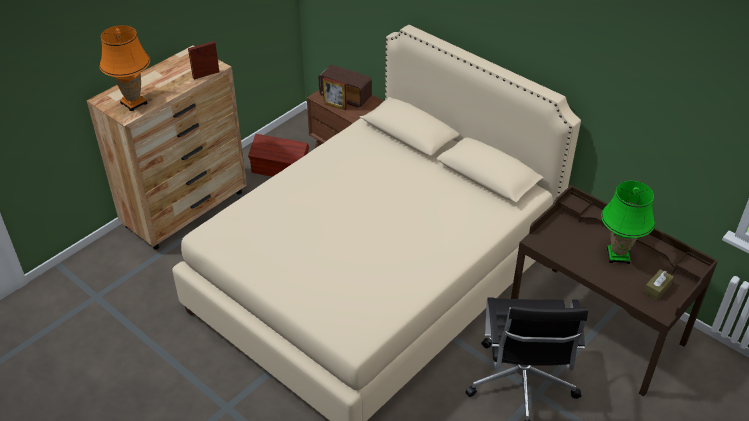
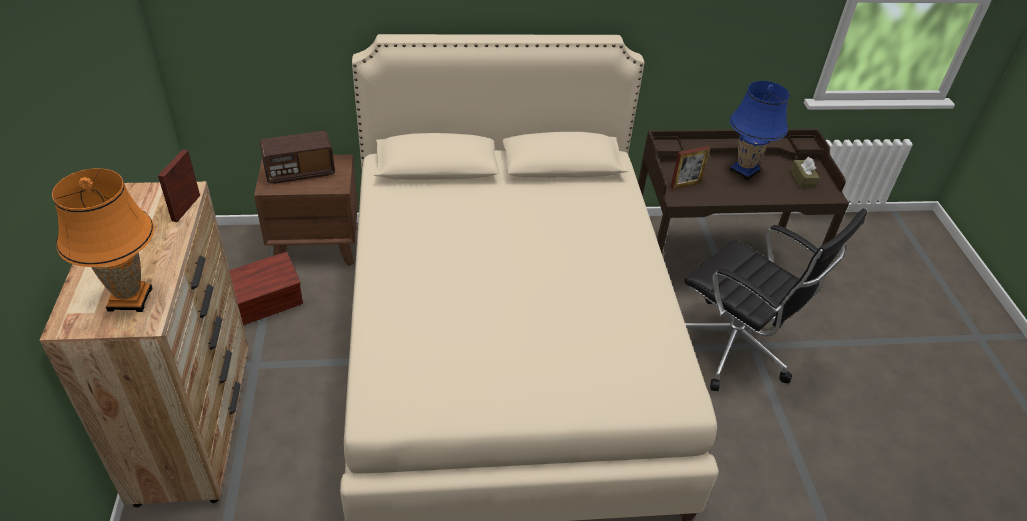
camera: 50 degrees left, 0 degrees up
(335, 106) = (301, 187): picture frame -> picture frame (686, 185)
(618, 256) = (744, 171): green table lamp -> blue table lamp

